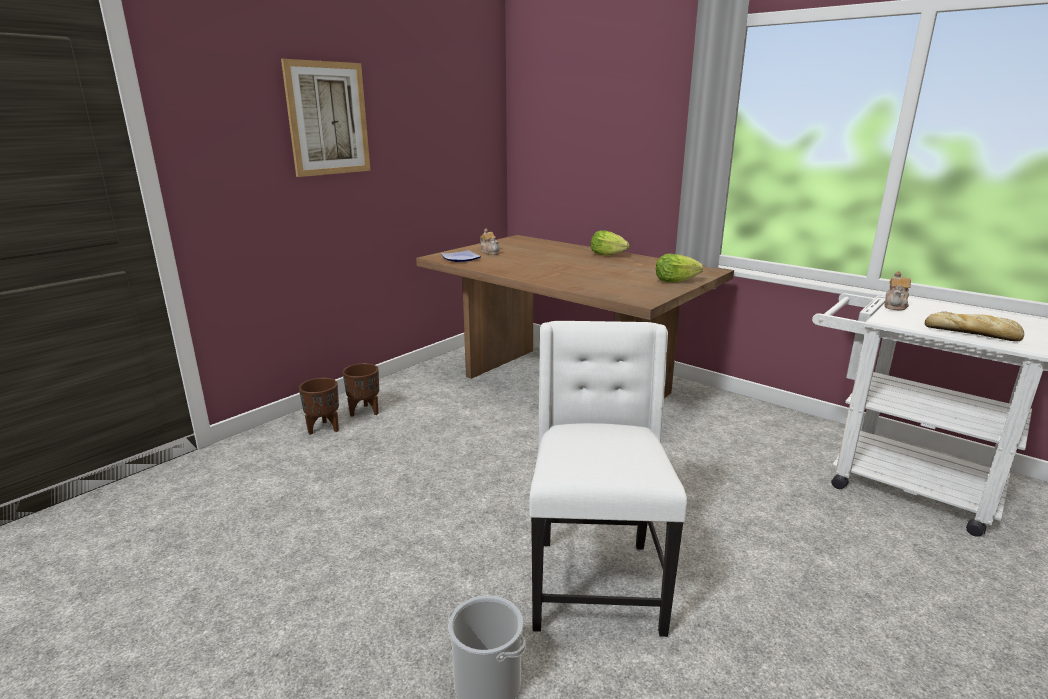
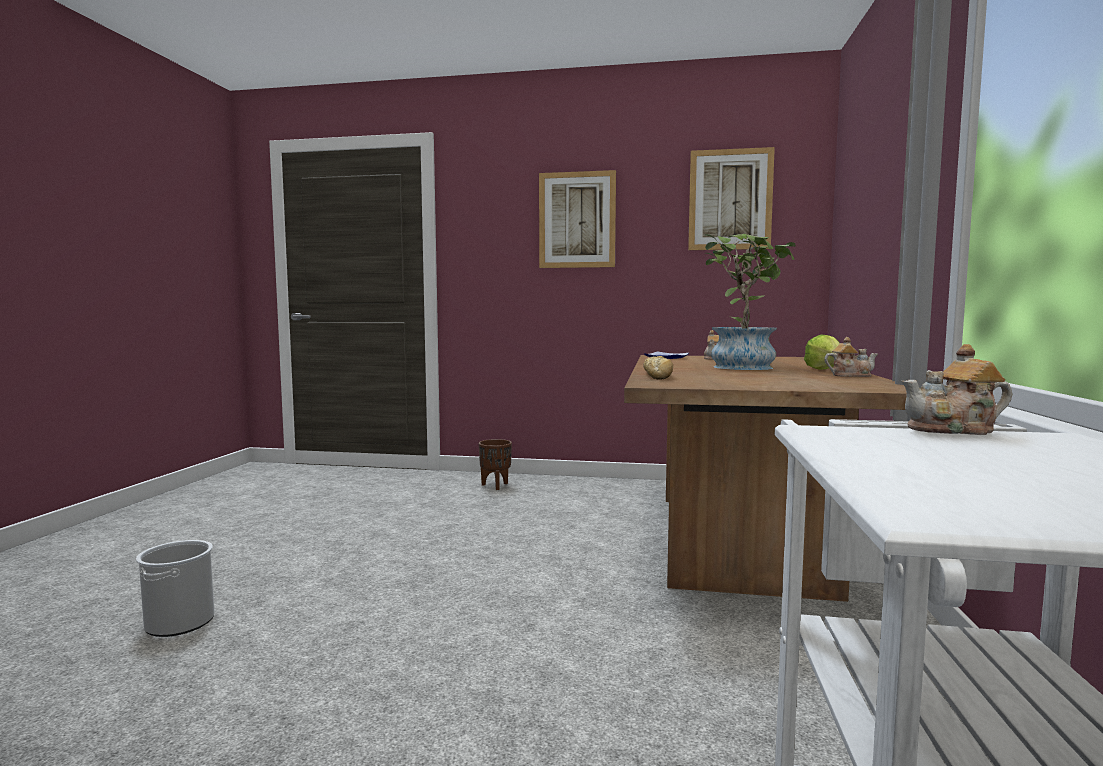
camera: 60 degrees right, 15 degrees down
(365, 411) = (540, 488): brown planter -> none
(448, 101) = (730, 200): none -> picture
(560, 261) = (744, 366): none -> potted plant
(595, 583) = (338, 639): white chair -> none
(642, 259) = (850, 375): none -> teapot
(675, 281) = (776, 385): lettuce -> none
(973, 333) = (905, 472): bread -> bread (657, 376)

